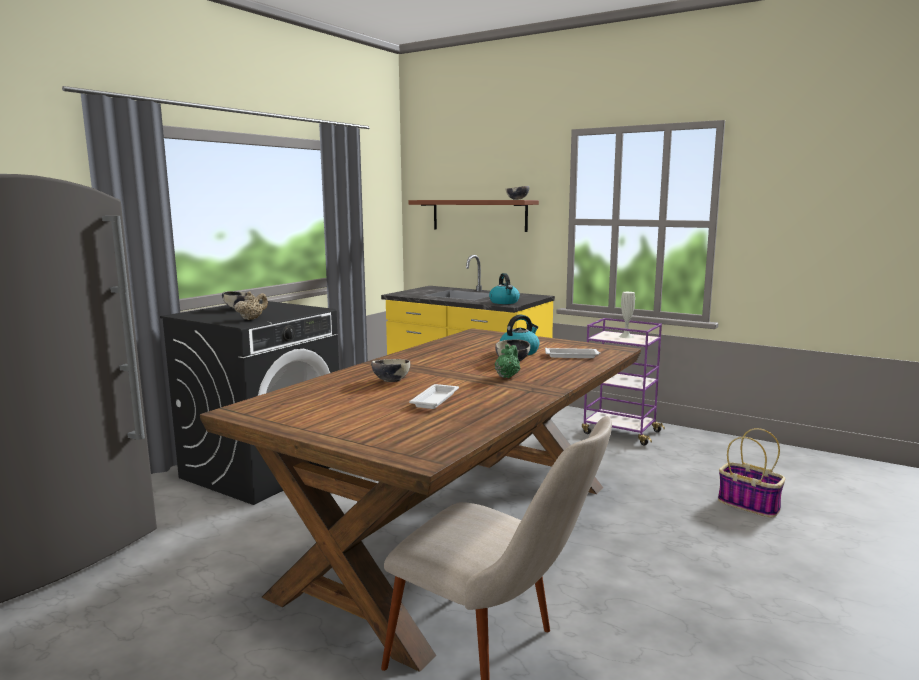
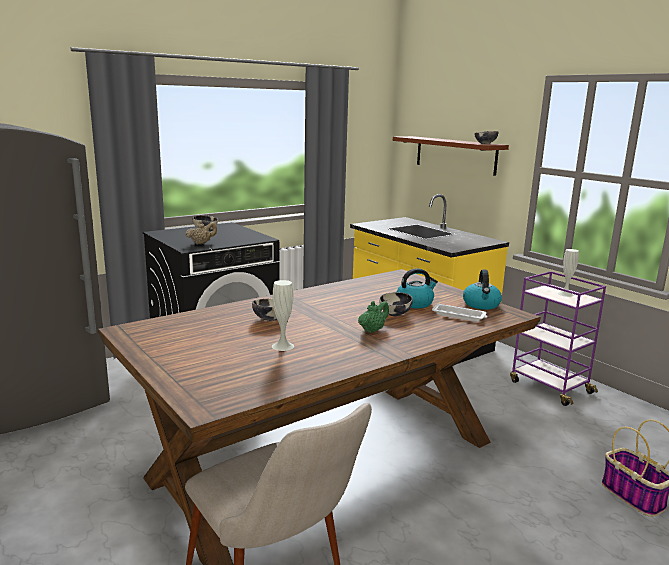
camera: 20 degrees right, 5 degrees up
(435, 399) = (283, 346): white tray -> white vase
(504, 302) = (450, 245): kettle -> kettle (481, 305)

